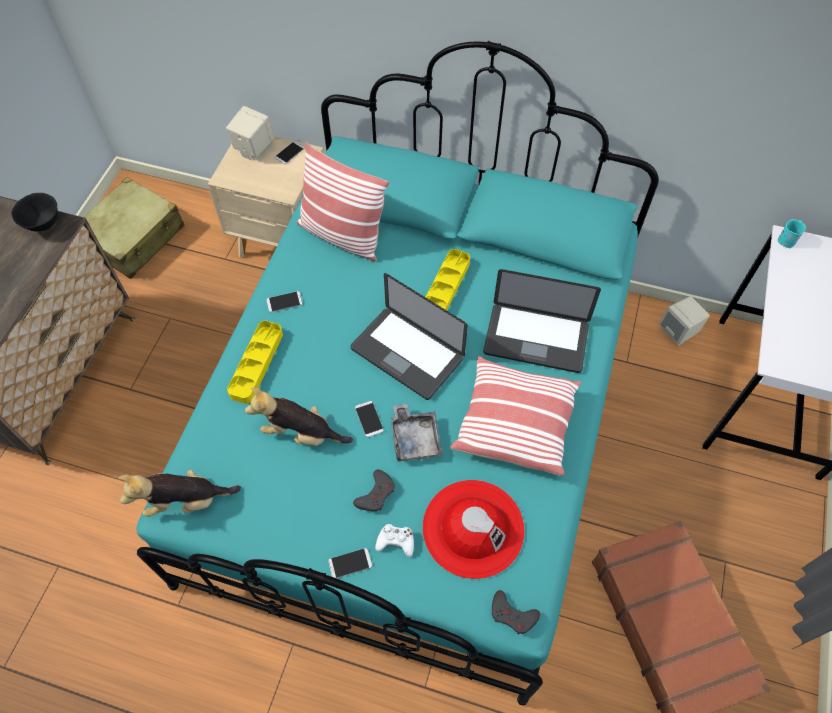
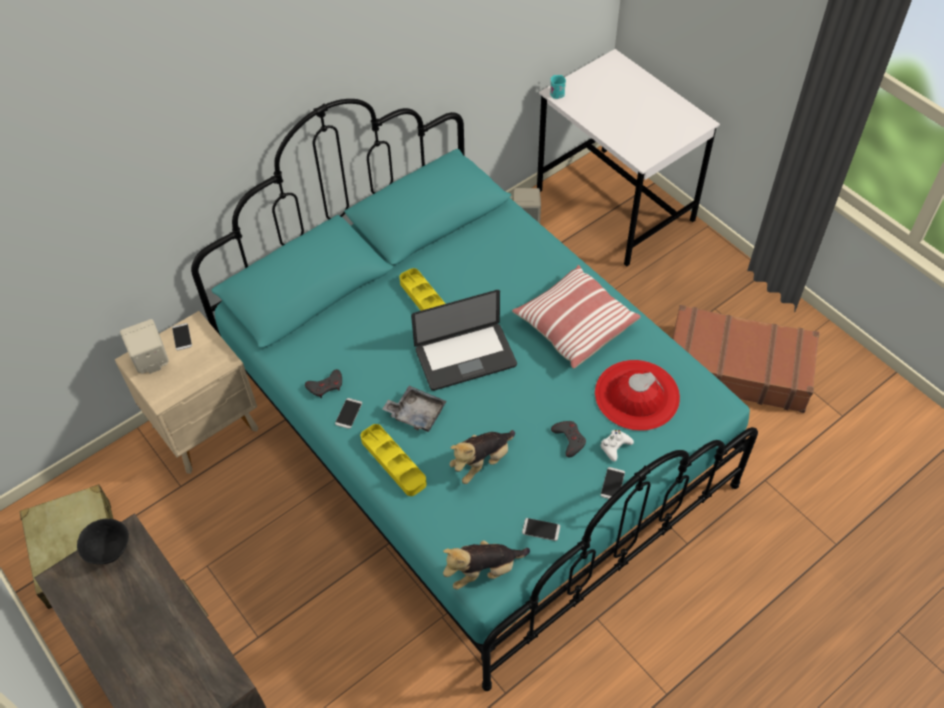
camera: 55 degrees left, 5 degrees down
(186, 501) = (483, 571): plush toy -> plush toy turned 45 degrees clockwise
(342, 235) = (315, 341): pillow -> none
(369, 419) = (503, 411): phone -> phone (541, 529)
(415, 438) = (541, 391): grey tray -> grey tray (416, 413)
(512, 615) = (713, 407): grey game controller -> grey game controller (326, 386)
(536, 339) = (516, 274): laptop -> none

